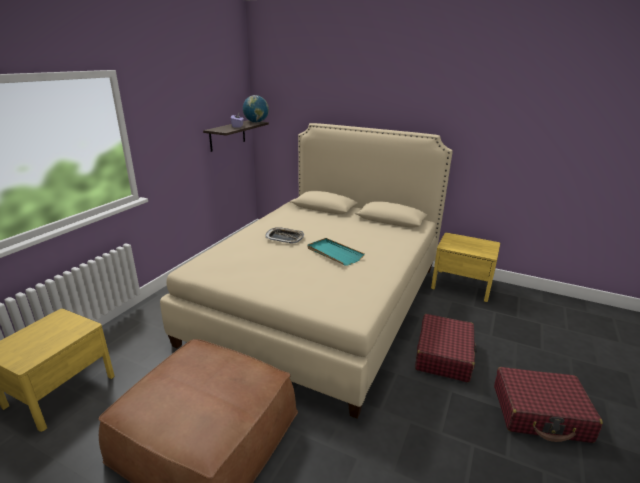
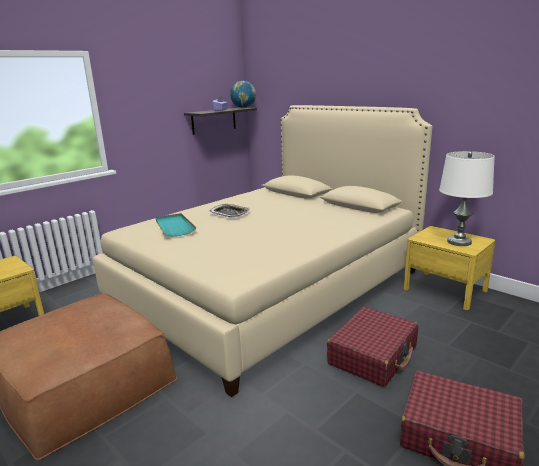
camera: 20 degrees right, 5 degrees down
(334, 253) = (266, 228): turquoise tray -> turquoise tray (174, 227)
(477, 247) = (459, 242): none -> white table lamp

